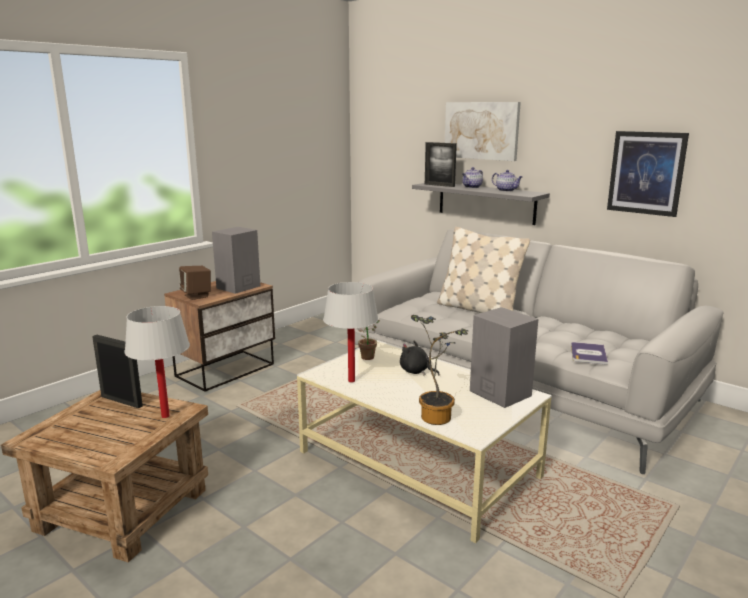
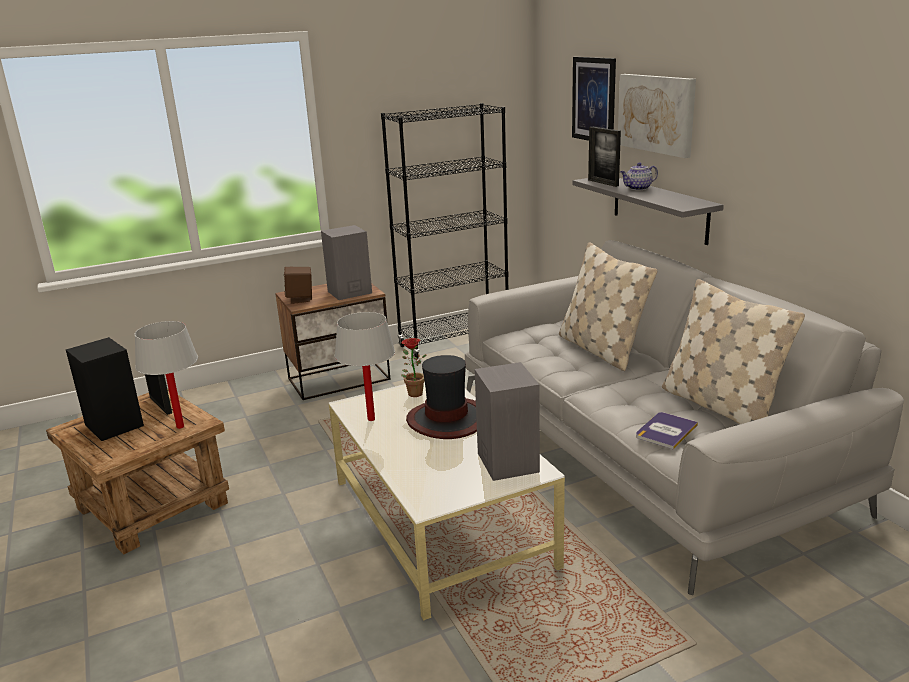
camera: 25 degrees right, 5 degrees up
(87, 427) = (114, 426): none -> black speaker
(304, 330) = (454, 342): none -> black bookcase
(416, 371) = (447, 419): black plush toy -> hat
(437, 415) = (412, 475): potted plant -> none
(506, 190) = (672, 197): teapot -> none
(601, 334) = (720, 406): none -> beige pillow
(646, 173) = (829, 190): picture -> picture (594, 99)

